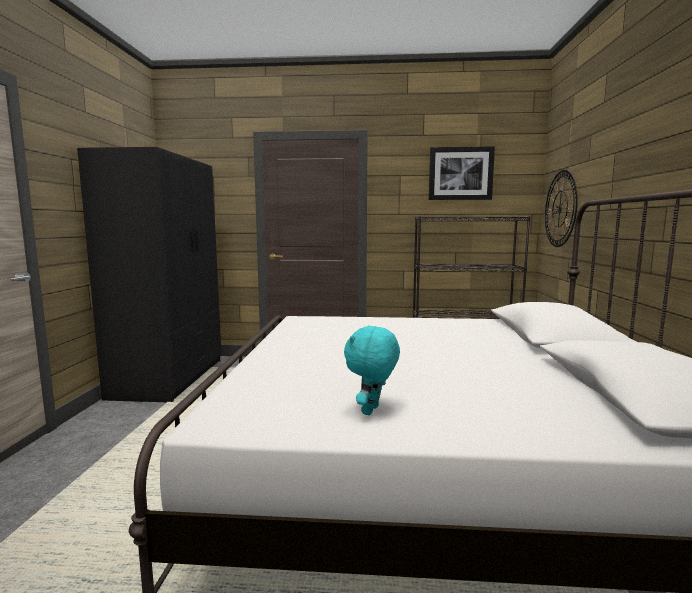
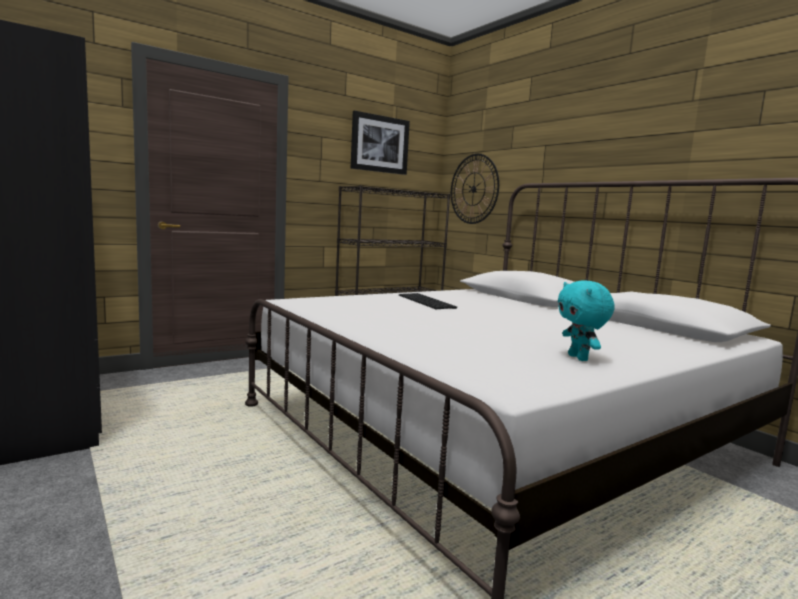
camera: 40 degrees left, 0 degrees up
(410, 329) = (427, 301): none -> keyboard

